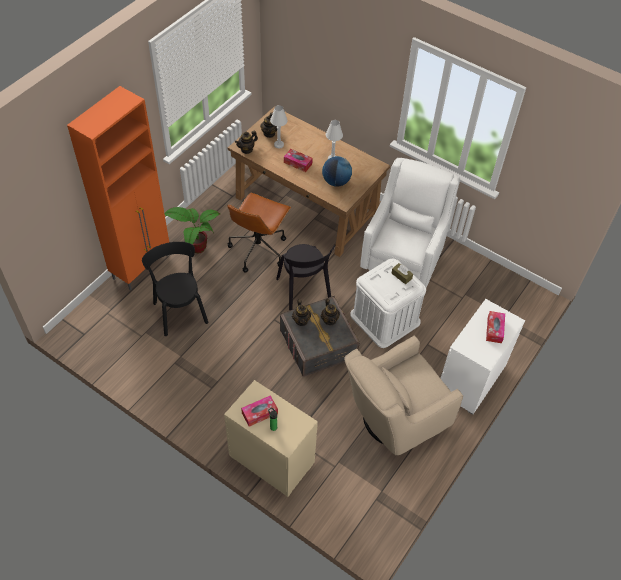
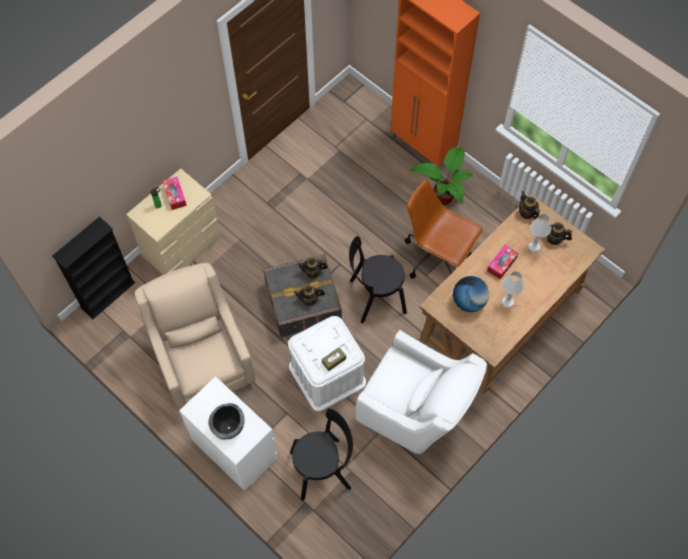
camera: 100 degrees right, 10 degrees up
(180, 310) = (362, 179): black chair -> black chair (323, 469)
(338, 524) = (107, 295): none -> black bookcase
(494, 329) = (228, 427): tissue box -> bowl

